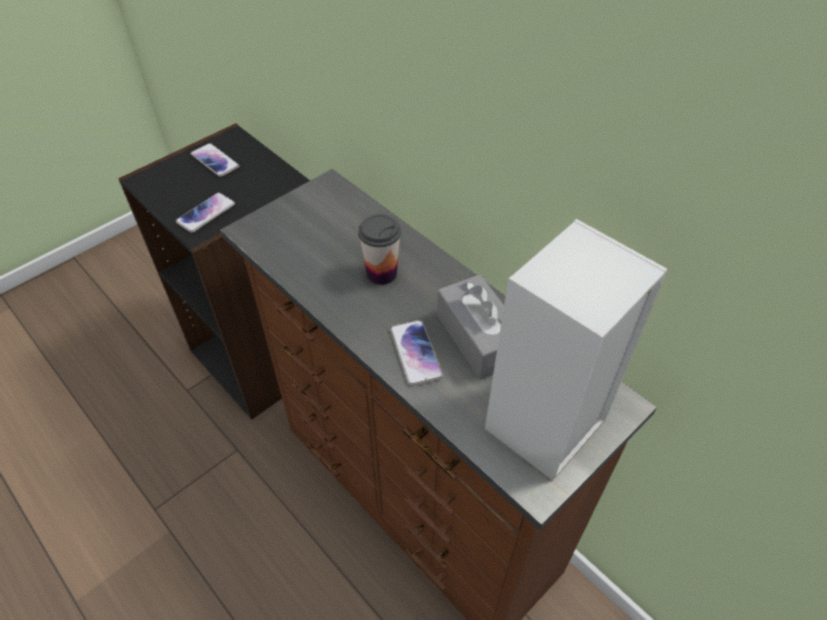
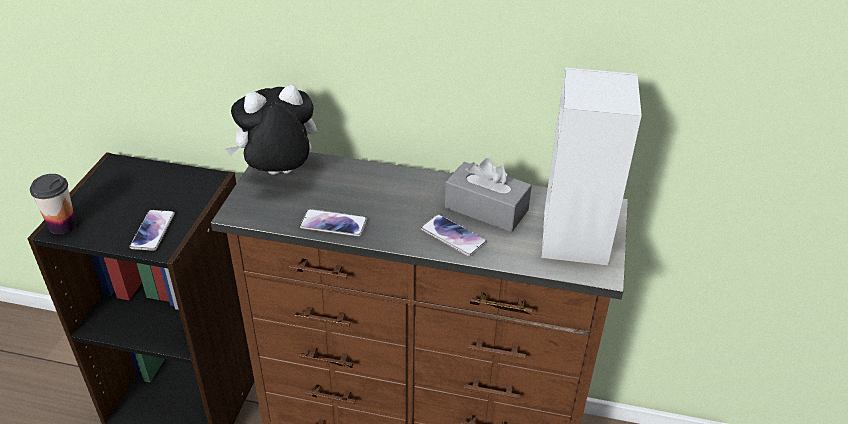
camera: 35 degrees left, 10 degrees down
(215, 161) = (117, 188): phone -> phone (333, 224)
(317, 206) = (279, 175): none -> plush toy
(381, 273) = (378, 198): cup -> cup (62, 225)

